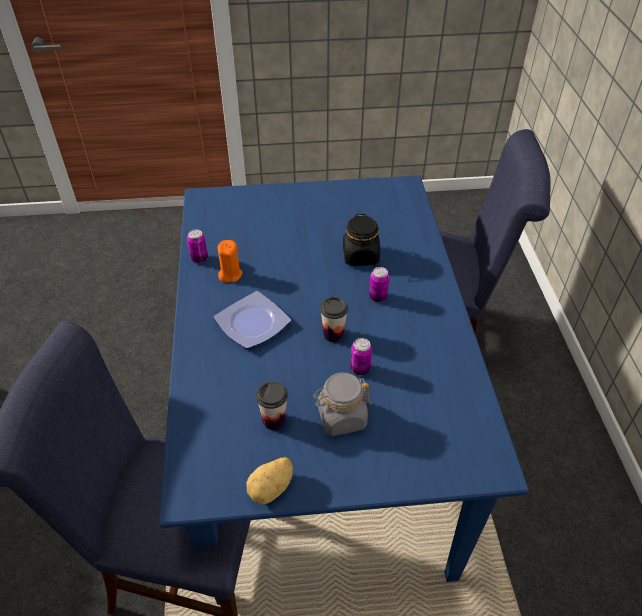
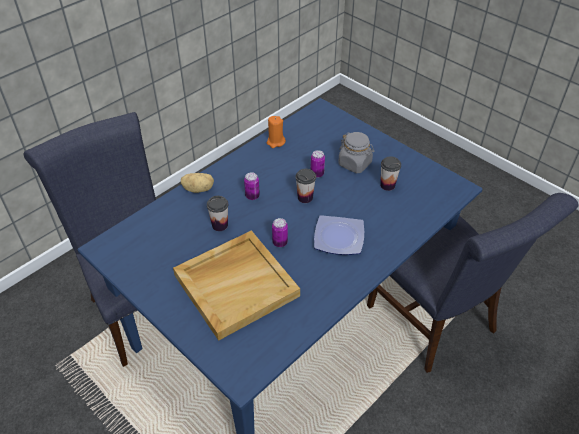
camera: 130 degrees left, 0 degrees up
(199, 259) = (316, 313): can -> can (280, 242)
(230, 274) = (311, 281): orange candle -> orange candle (275, 142)
(271, 489) = (419, 164): potato -> potato (198, 189)
(281, 233) = (236, 284): none -> beige tray
(360, 256) = (220, 225): black jar -> cup

